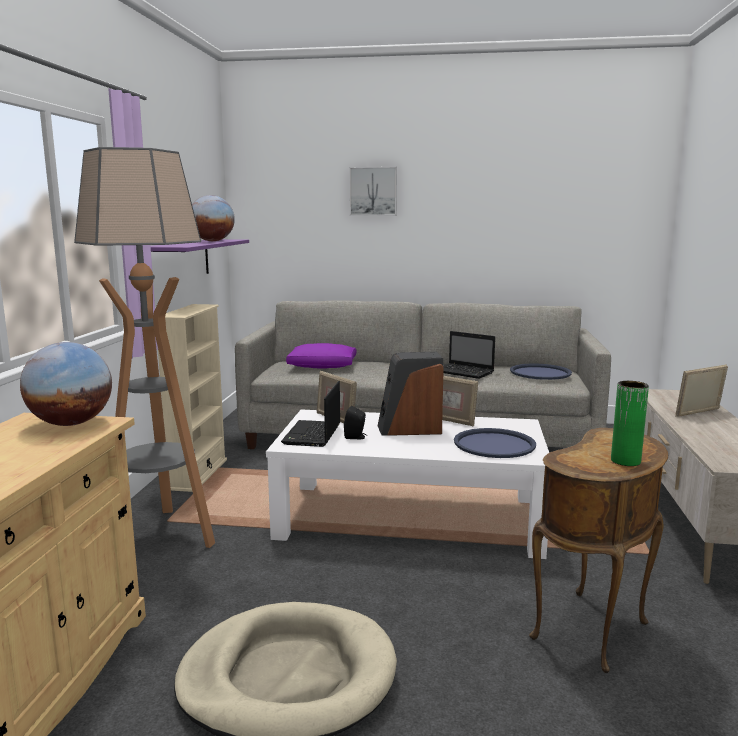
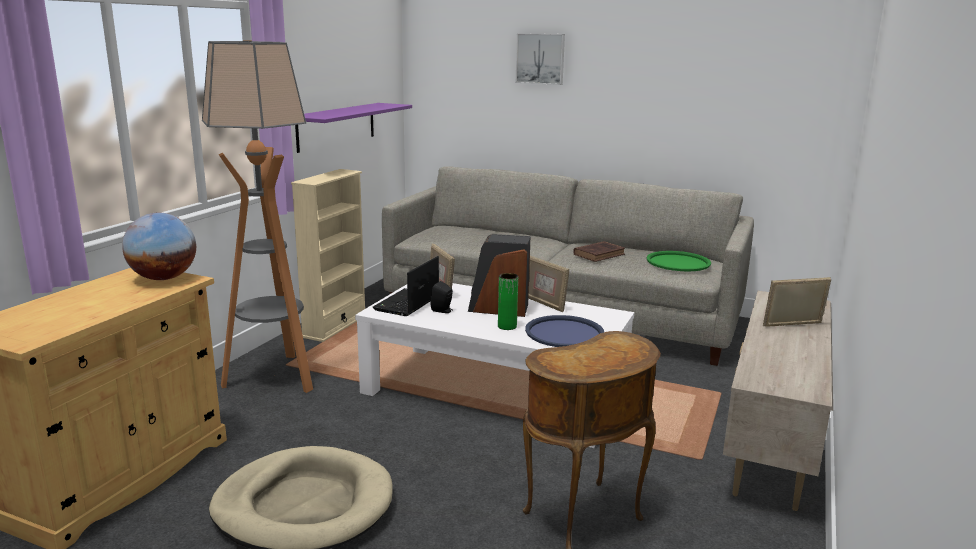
camera: 15 degrees right, 5 degrees up
(212, 241) = (369, 107): globe -> none
(323, 366) = (468, 235): purple pillow -> none
(464, 372) = (600, 254): laptop -> brown book
(540, 373) = (678, 262): blue tray -> green tray
(625, 461) = (598, 366): green vase -> green vase (507, 326)

